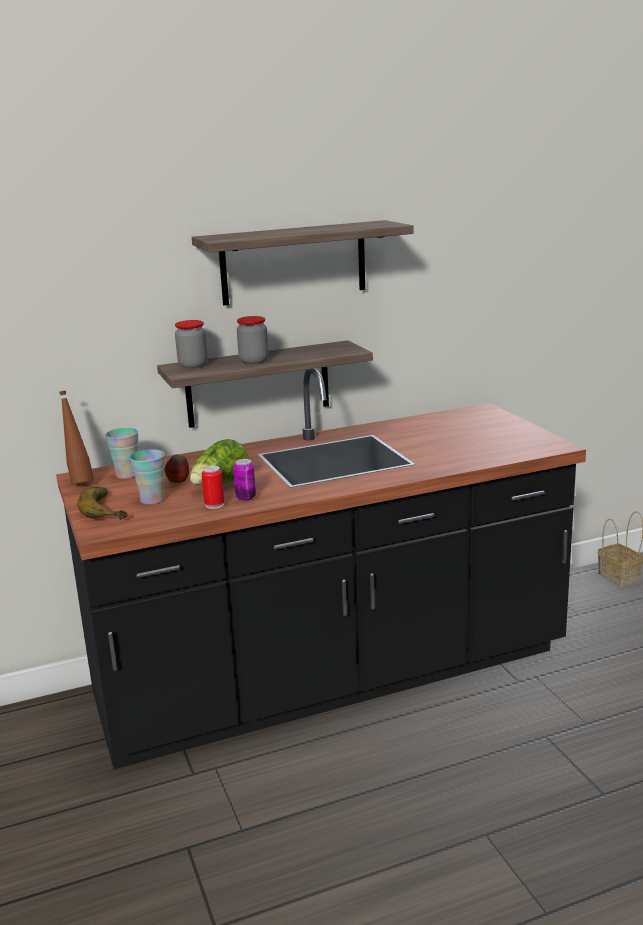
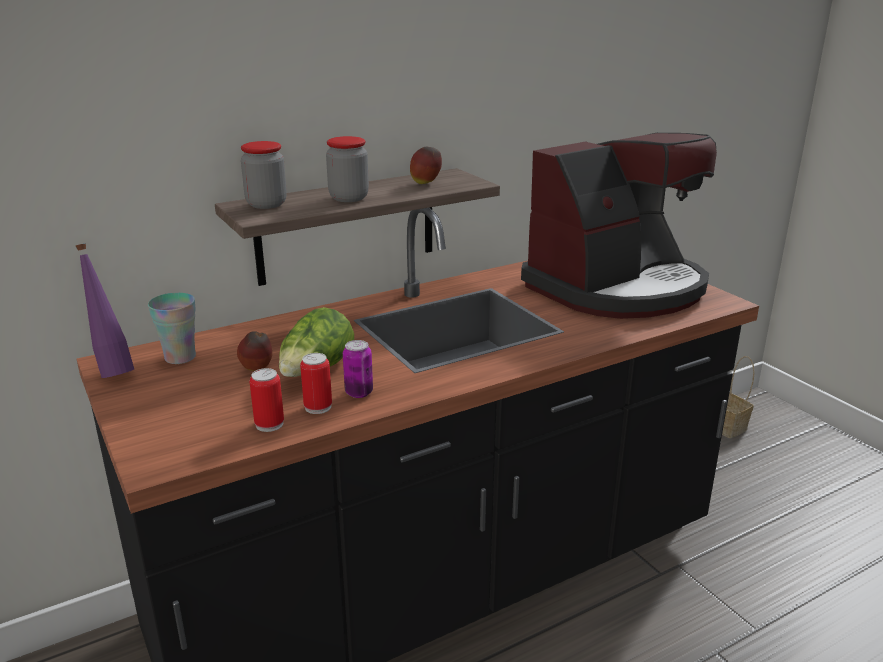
camera: 10 degrees left, 5 degrees up
(80, 482) = (113, 371): brown bottle -> purple bottle
(109, 508) = (164, 417): banana -> none
(152, 500) = (225, 401): cup -> none
(178, 513) = (269, 424): none -> can
(293, 263) = (394, 64): shelf -> none
(316, 351) = (426, 183): none -> apple
(475, 436) = (617, 288): none -> coffee machine

